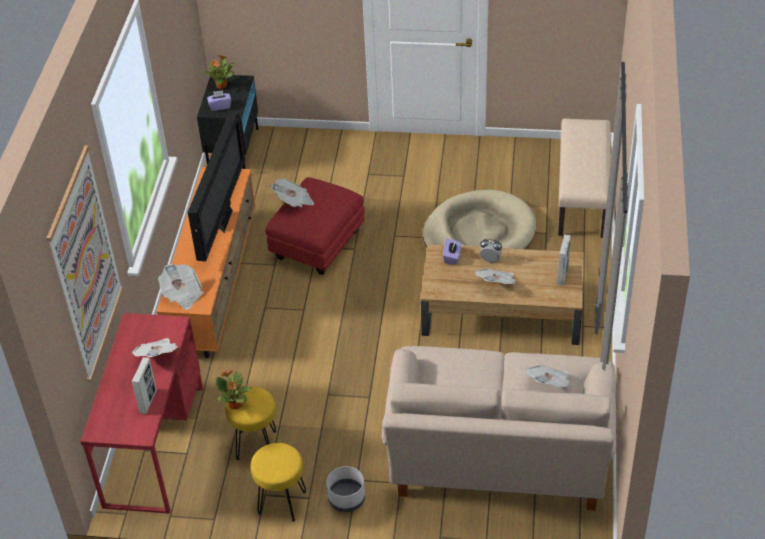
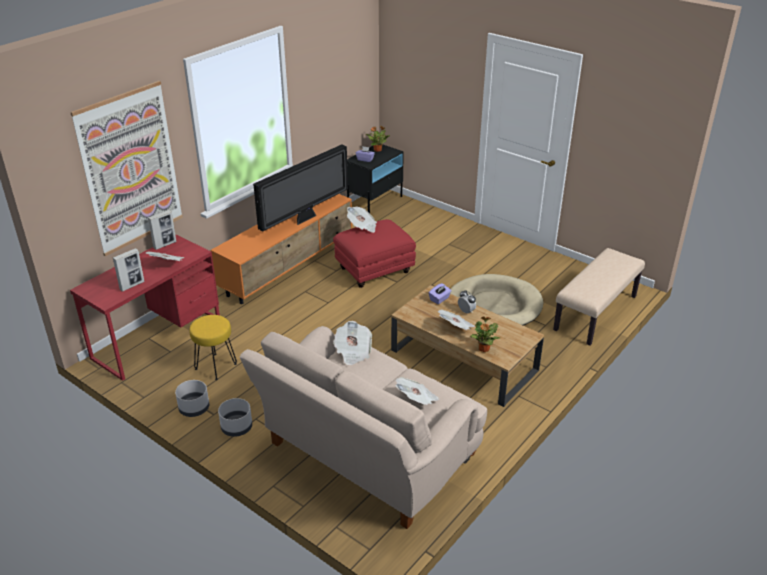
camera: 30 degrees right, 10 degrees down
(182, 294) = (235, 247): newspaper -> newspaper (353, 352)
(235, 405) = (199, 322): potted plant -> potted plant (483, 349)
(281, 502) = (194, 408): yellow stool -> grey planter
(562, 275) = (512, 342): picture frame -> picture frame (165, 245)

